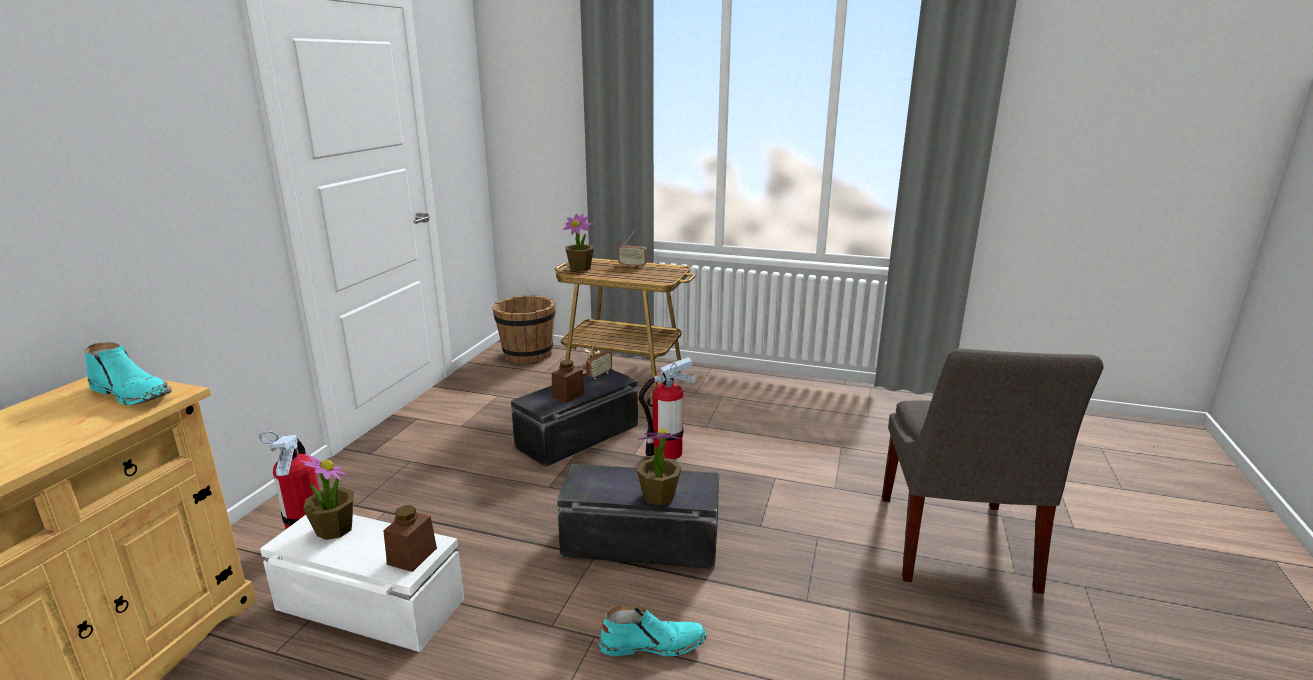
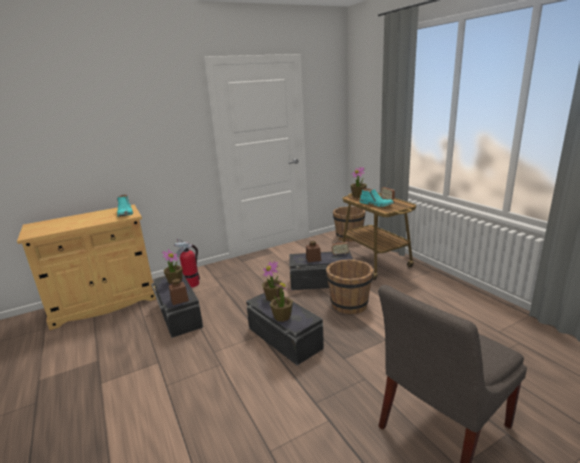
camera: 45 degrees right, 0 degrees up
(369, 606) = (178, 315): white storage box -> black storage box
(597, 475) = (273, 297): none -> potted plant
(652, 643) = (234, 379): turquoise boot -> turquoise boot (376, 204)
(667, 452) = (349, 304): fire extinguisher -> brown bucket

